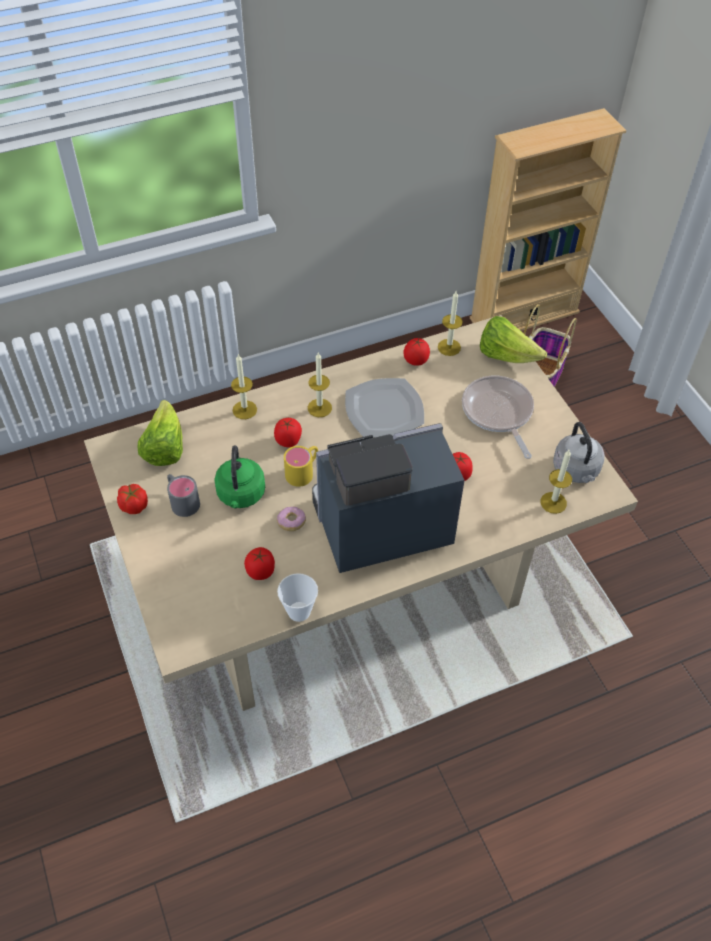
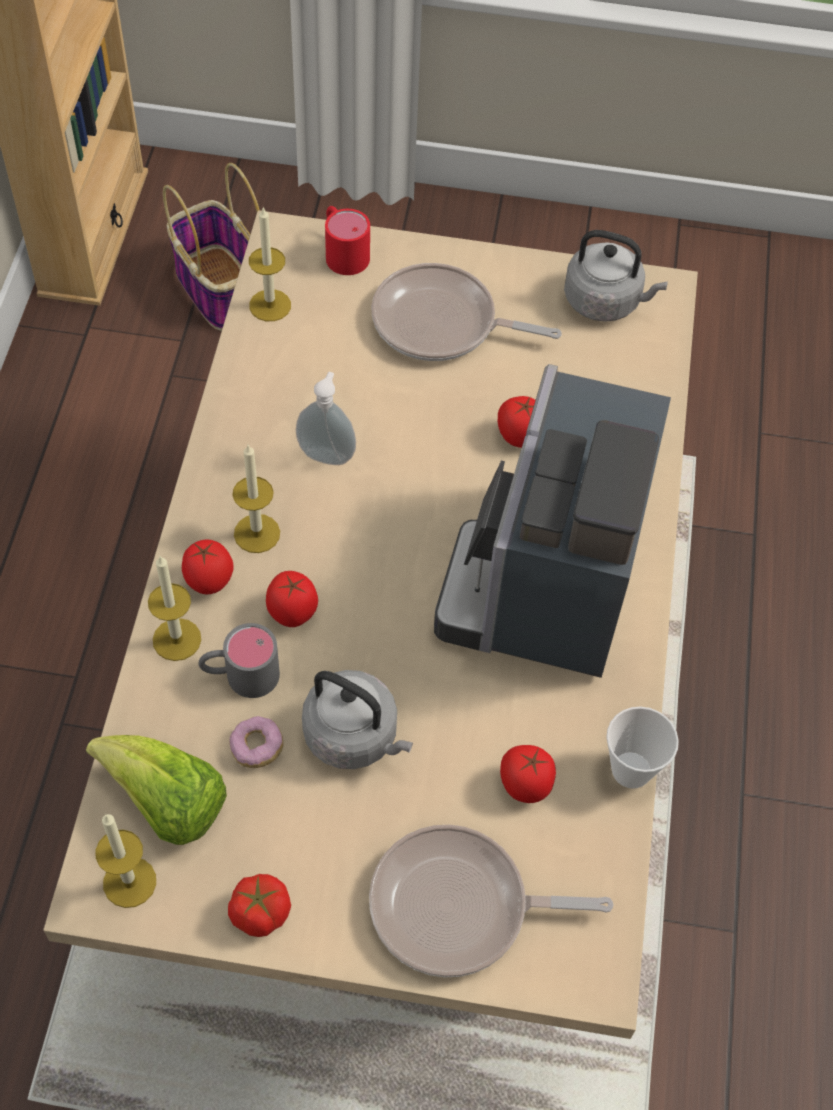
camera: 60 degrees left, 5 degrees up
(181, 576) = (458, 907): none -> frying pan
(182, 500) = (302, 831): grey mug -> grey mug (240, 675)
(241, 495) = (355, 737): green kettle -> grey kettle
(291, 522) = (458, 693): donut -> donut (257, 747)
(303, 471) = (369, 623): yellow mug -> none
(383, 410) = (327, 454): plate -> soap dispenser
(415, 361) = (263, 360): tomato -> tomato (209, 581)
(506, 356) = (343, 251): lettuce -> red mug
(553, 502) = (641, 358): candle -> candle (129, 882)

